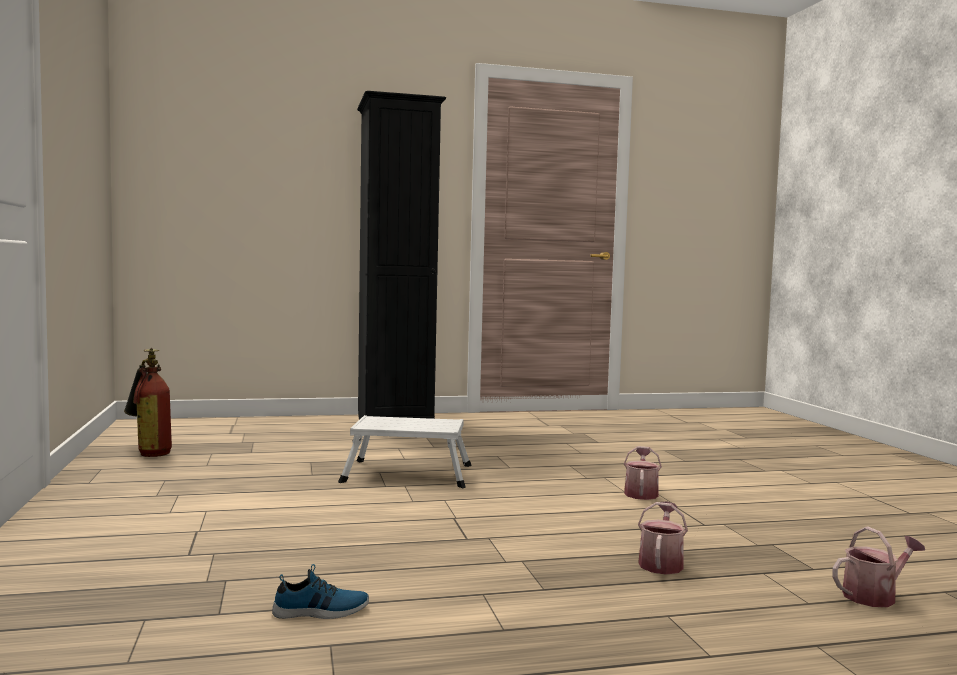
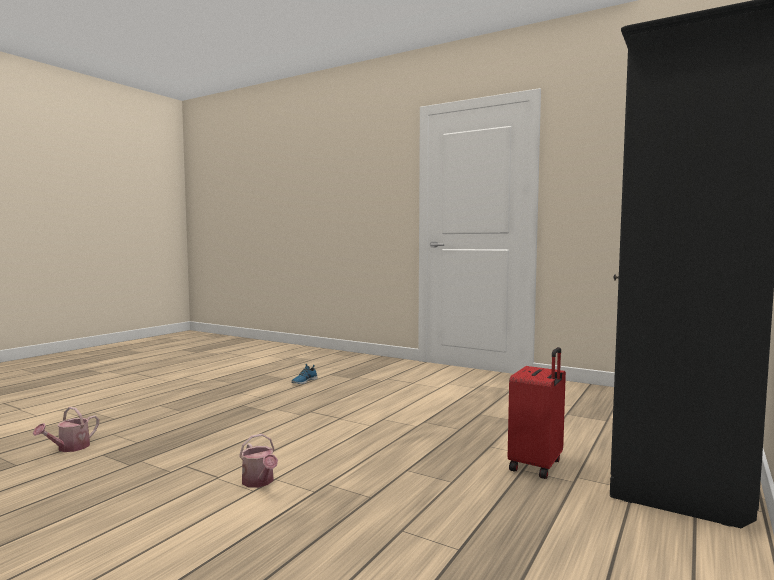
camera: 135 degrees right, 0 degrees up
(148, 452) = (592, 395): fire extinguisher -> none
(407, 473) = (444, 434): white step ladder -> none
(417, 445) = (537, 465): none -> red suitcase
(661, 563) = (199, 430): watering can -> none

